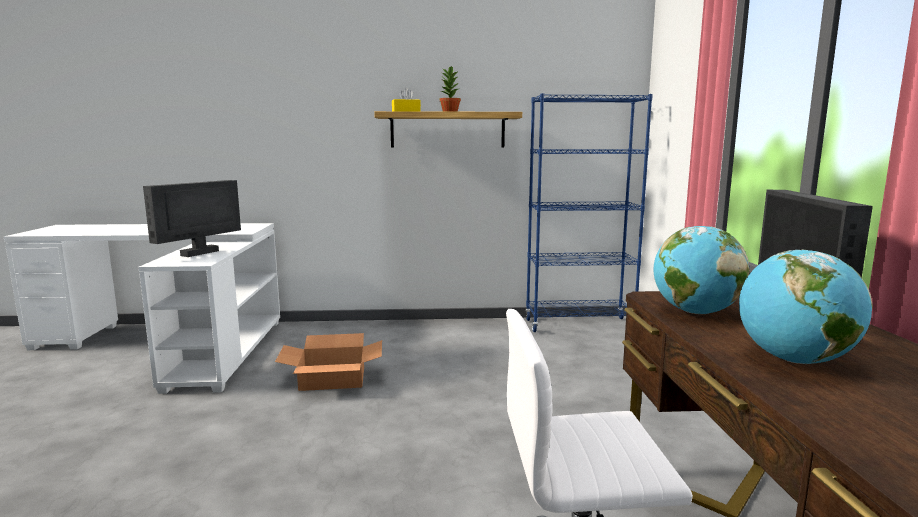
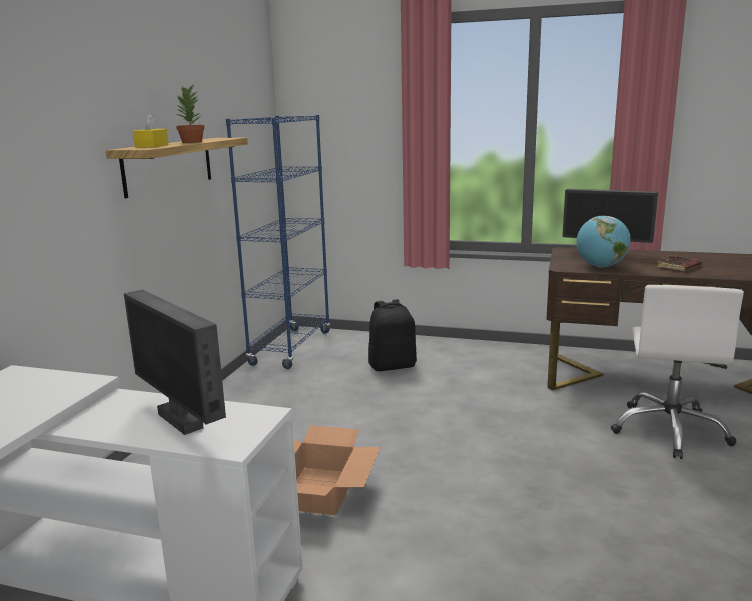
camera: 70 degrees left, 5 degrees up
(589, 369) = (392, 366): none -> black backpack
(794, 360) = (679, 267): globe -> brown book

